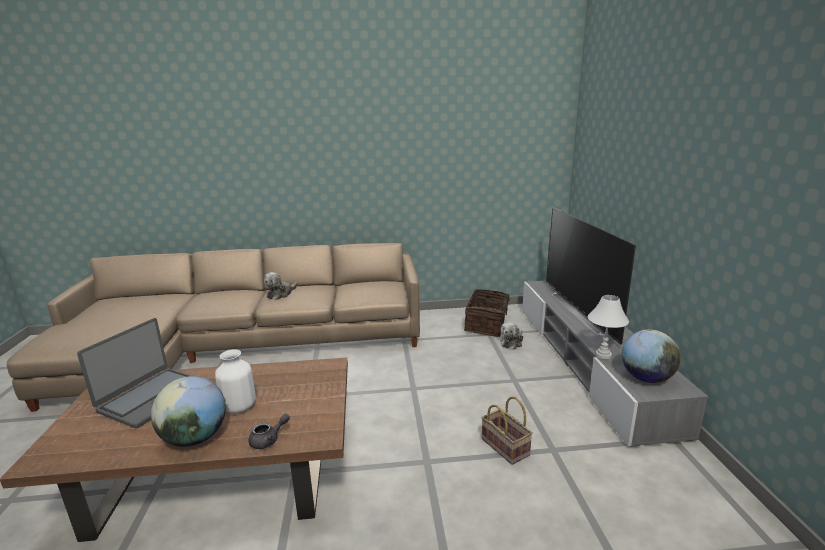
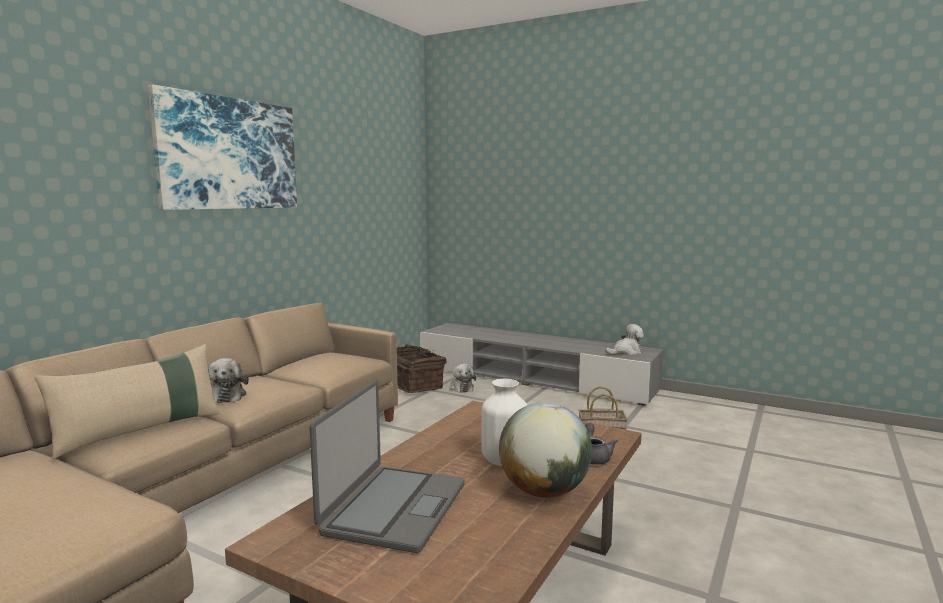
camera: 55 degrees left, 10 degrees down
(152, 397) = (393, 508): laptop -> laptop turned 45 degrees clockwise
(219, 301) = (140, 431): none -> beige pillow
(338, 132) = (229, 154): none -> picture
(583, 311) = (510, 336): television -> none
(603, 355) = (581, 350): white table lamp -> none
(646, 378) = (626, 352): globe -> plush toy

